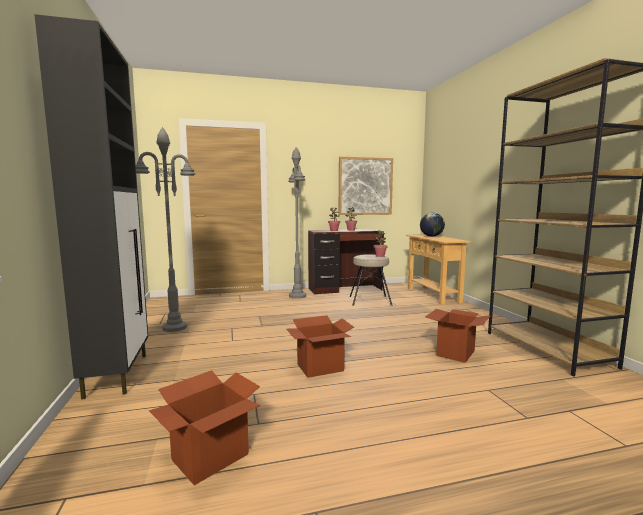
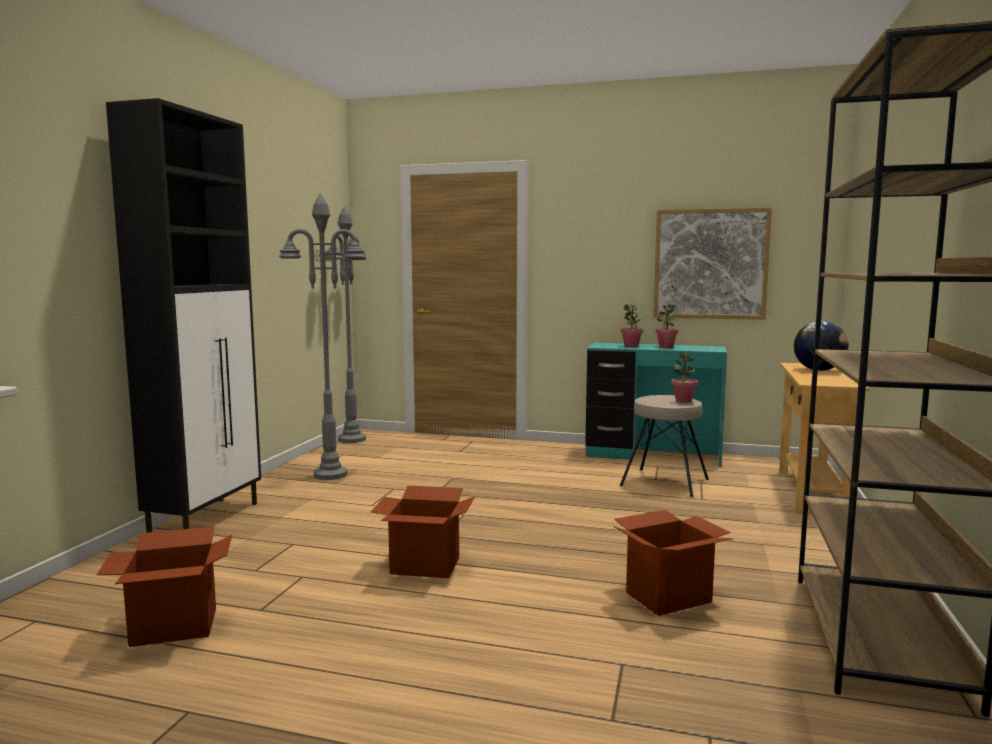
camera: 30 degrees right, 0 degrees up
(297, 296) = (554, 455): grey floor lamp -> grey floor lamp (352, 439)
(345, 289) = (653, 456): brown desk -> turquoise desk

